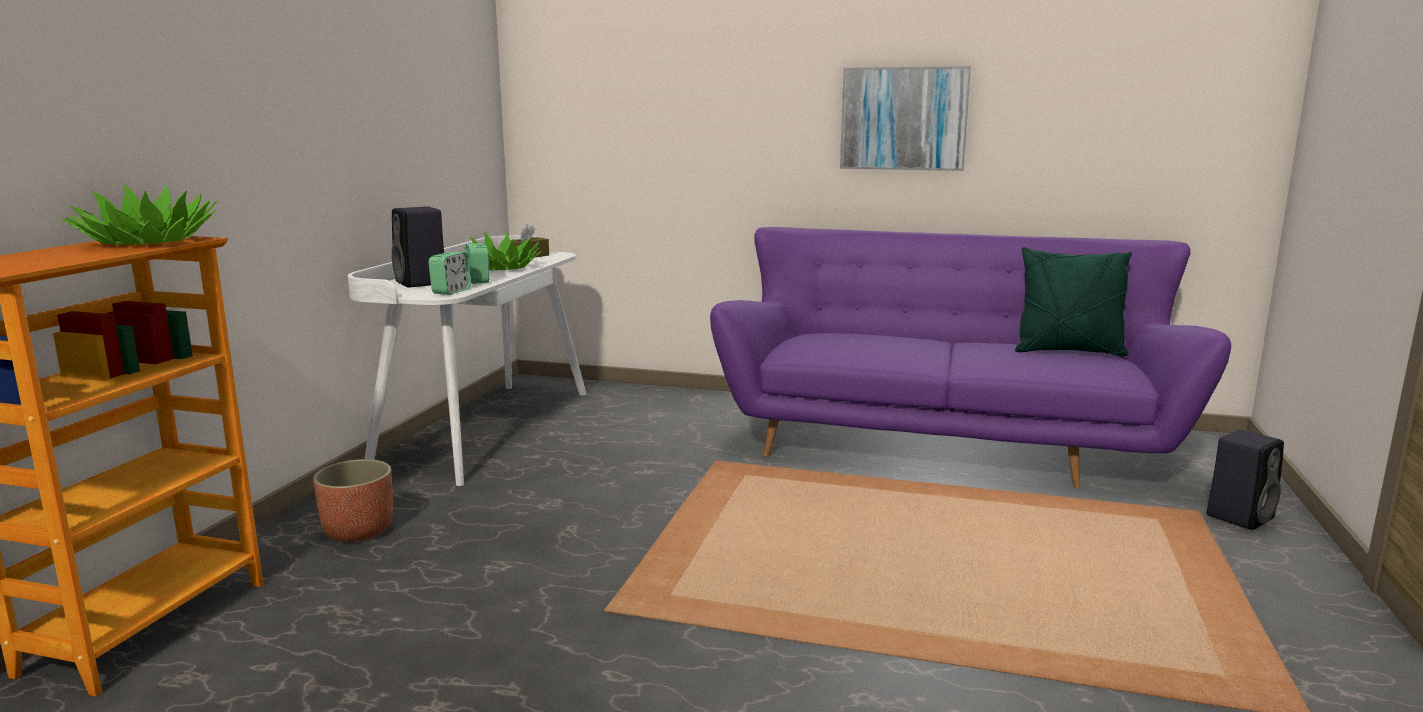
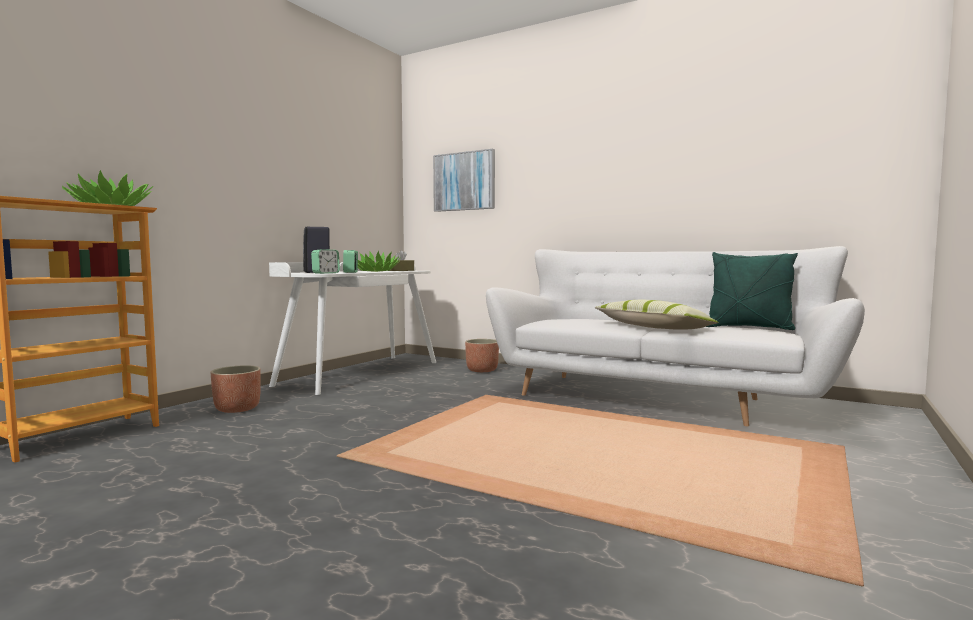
camera: 15 degrees right, 10 degrees down
(669, 406) = (482, 370): none -> planter
(903, 119) = (639, 177): picture -> picture (464, 181)
(945, 444) = (658, 398): purple sofa -> white sofa
(954, 359) = (653, 328): none -> pillow
(1240, 516) = (882, 452): black speaker -> none

